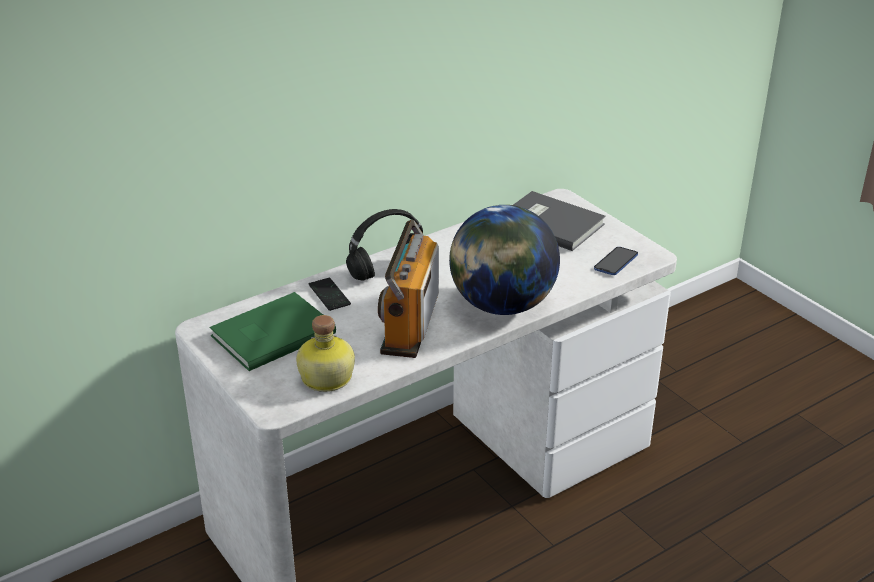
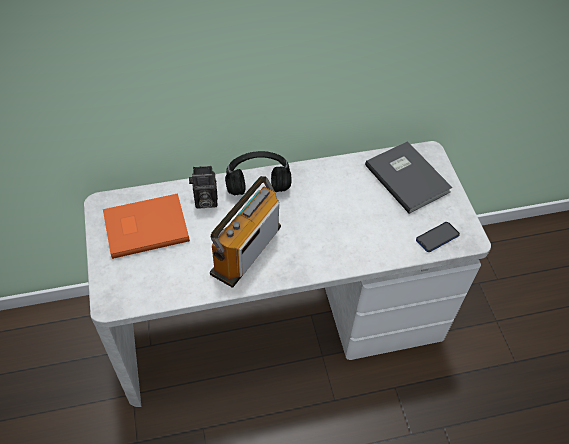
camera: 20 degrees right, 20 degrees up
(270, 334) = (144, 226): green book -> orange book
(325, 378) = (159, 285): bottle -> none
(329, 295) = (204, 201): phone -> camera
(502, 305) = (324, 254): globe -> none

